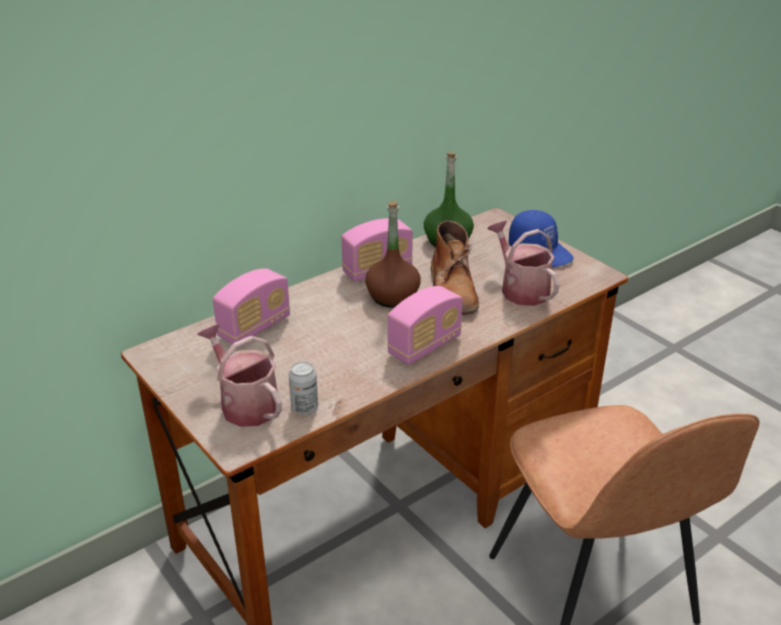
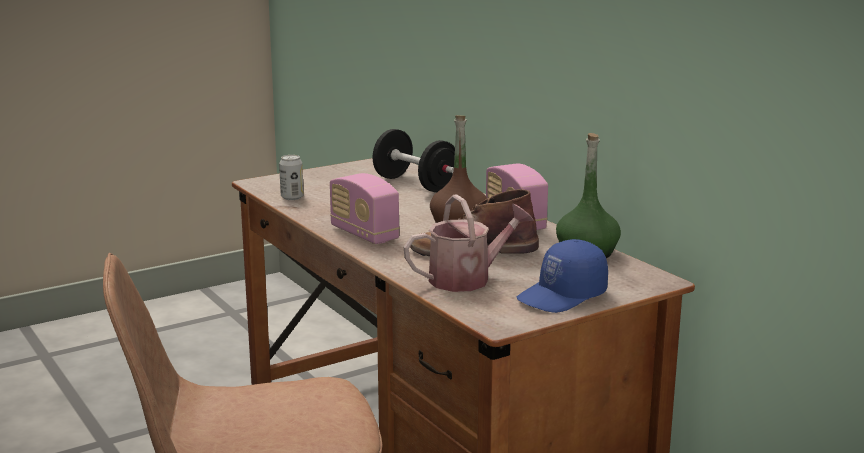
camera: 95 degrees right, 15 degrees down
(245, 403) = (308, 183): watering can -> none
(254, 328) = (415, 184): radio -> black dumbbell

